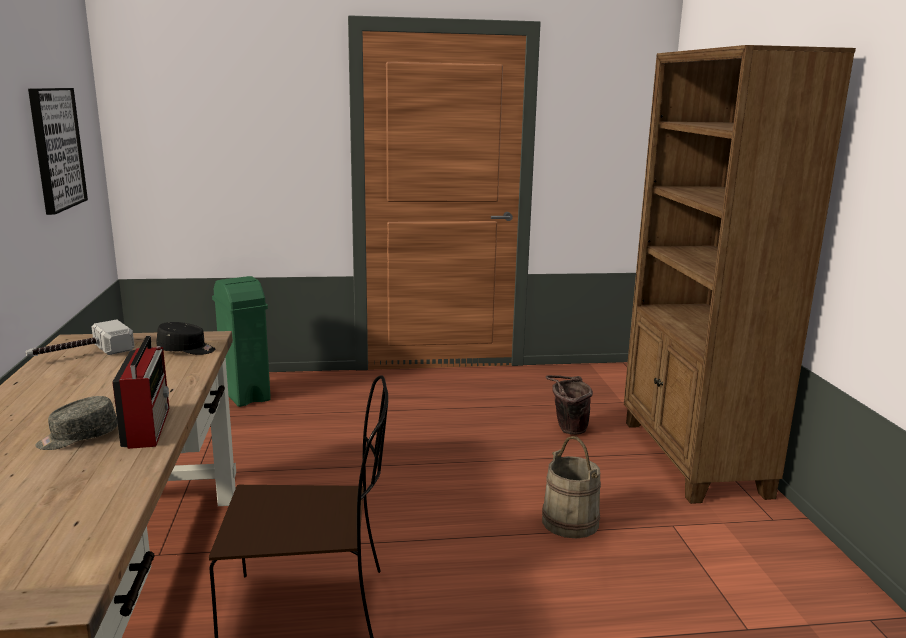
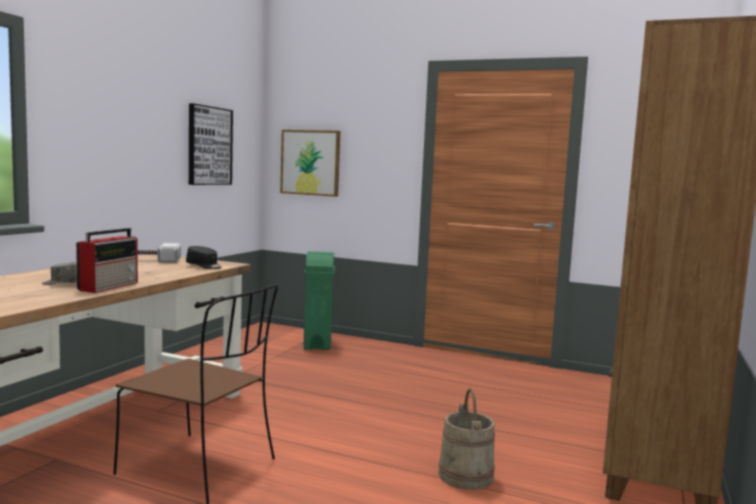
camera: 30 degrees right, 10 degrees down
(185, 153) = (310, 162): none -> picture
(567, 429) = (546, 417): brown bucket -> none

